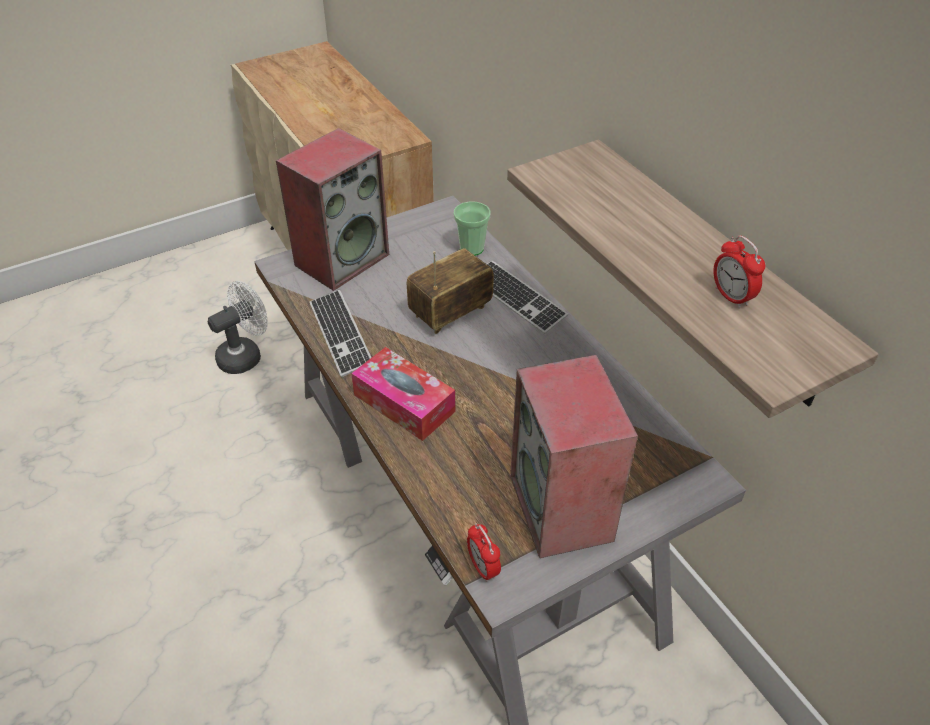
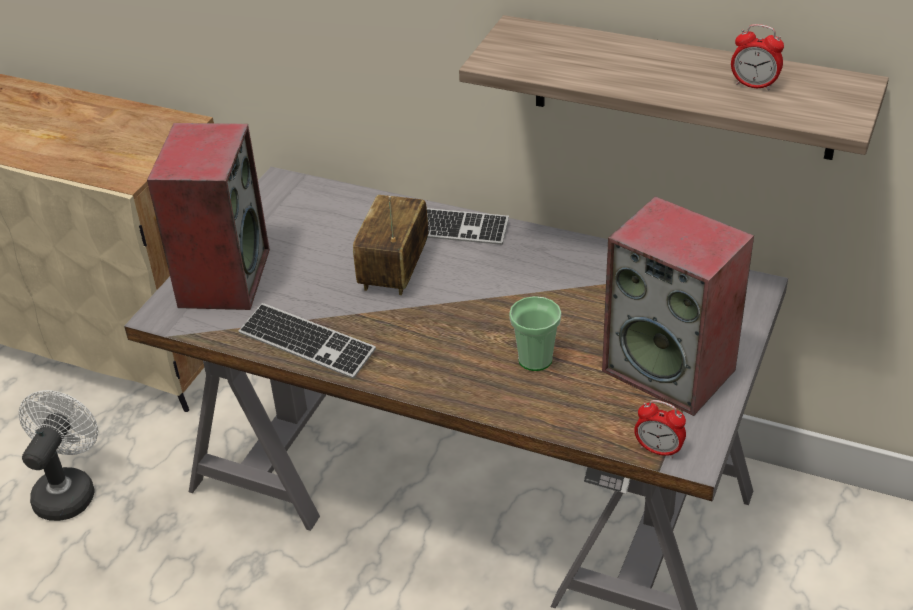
camera: 35 degrees left, 5 degrees down
(404, 403) = (441, 367): tissue box -> none
(471, 248) = (348, 205): cup -> cup (535, 359)

